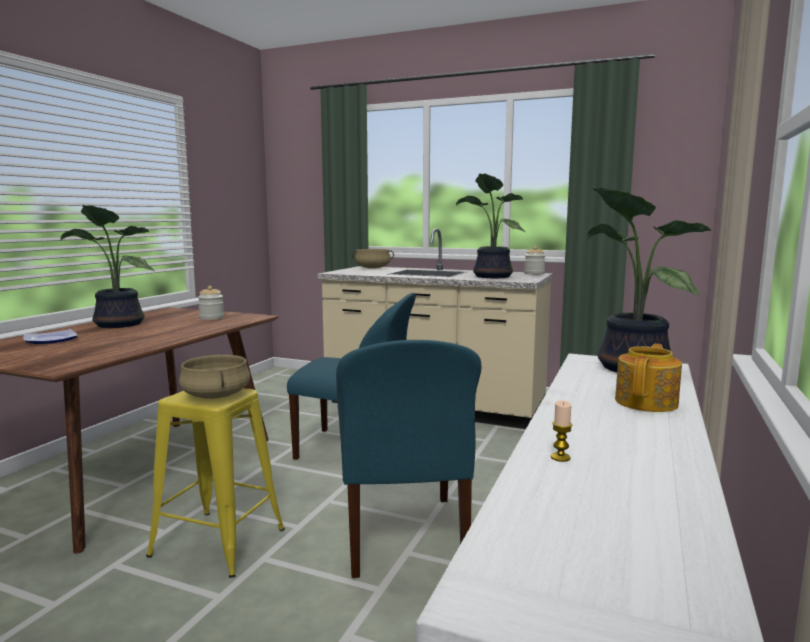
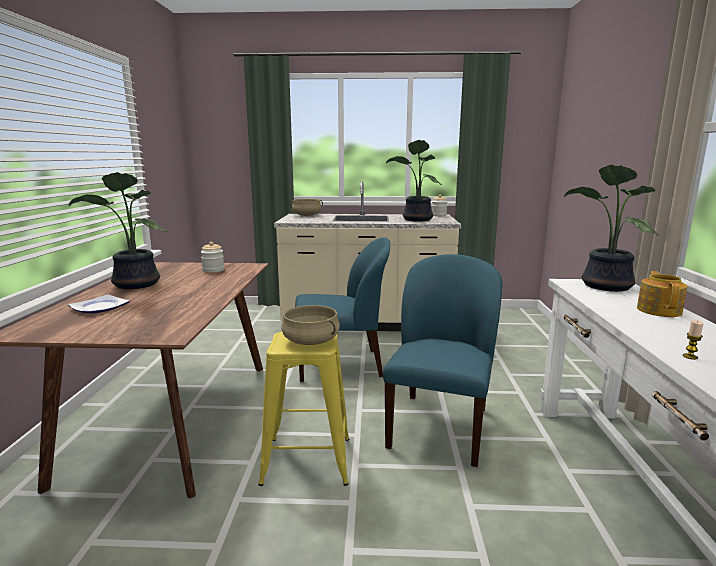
camera: 20 degrees left, 5 degrees up
(404, 537) = (439, 426): blue chair -> blue chair turned 135 degrees counterclockwise

